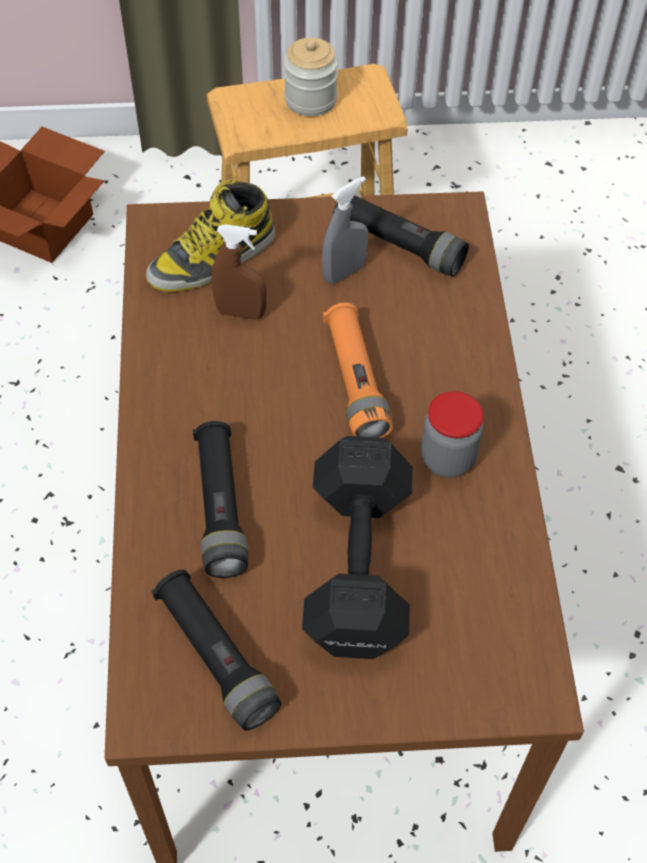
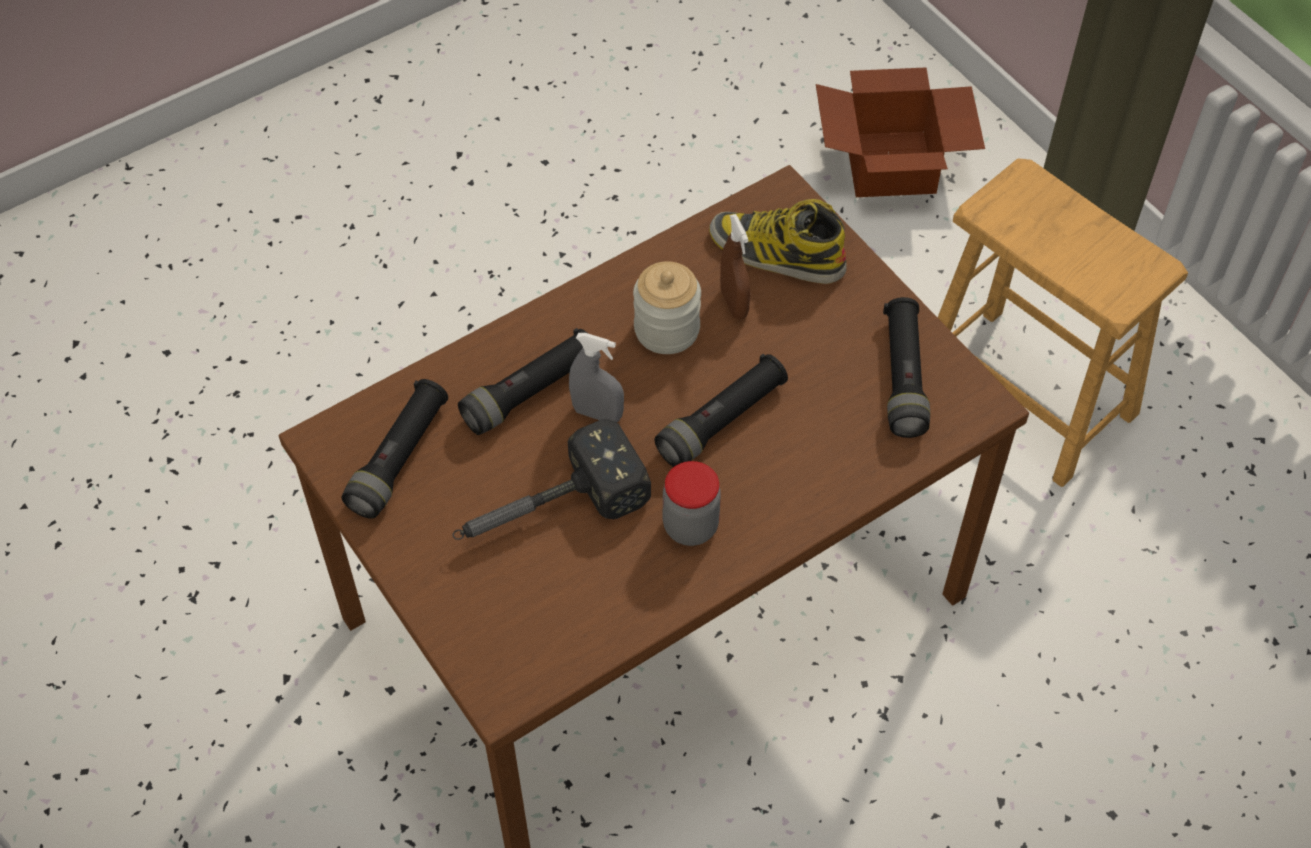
camera: 60 degrees right, 0 degrees up
(310, 99) = (1082, 238): jar -> jar (666, 329)
(344, 272) = (837, 353): grey spray bottle -> grey spray bottle (597, 413)
(356, 382) = (722, 421): orange flashlight -> black flashlight
(360, 561) = (545, 511): black dumbbell -> hammer

